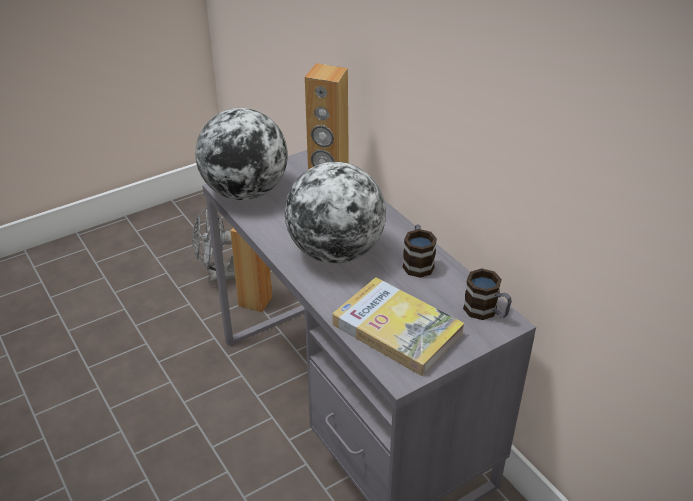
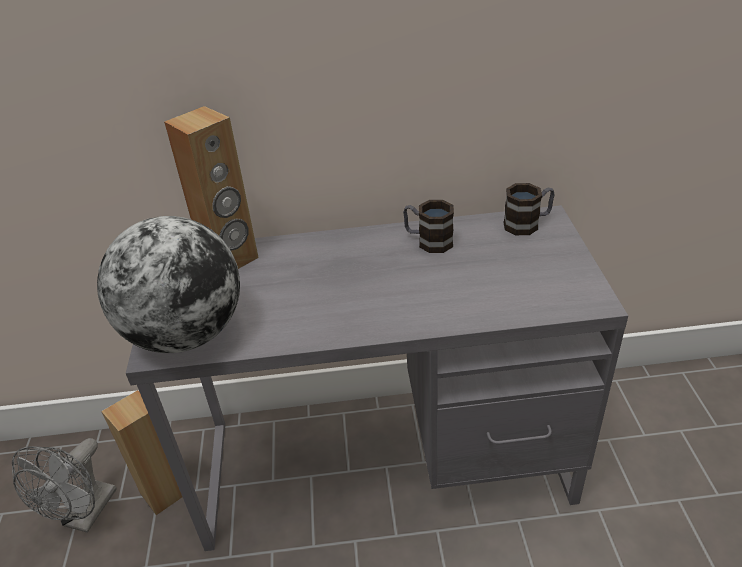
camera: 60 degrees left, 0 degrees up
(336, 252) = (370, 291): globe -> none
(397, 329) = (524, 284): book -> none

